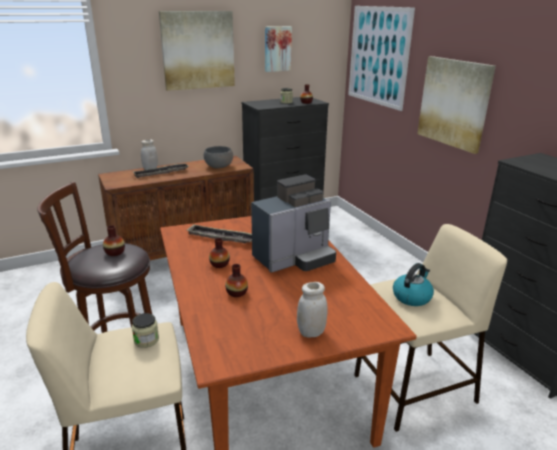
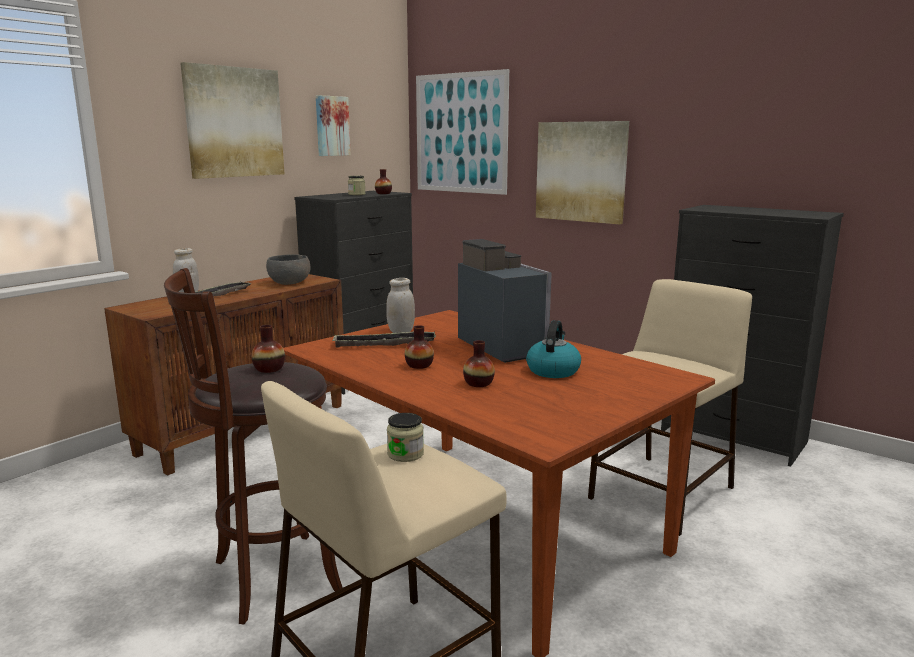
camera: 25 degrees left, 10 degrees down
(294, 258) = (504, 347): coffee machine -> coffee machine turned 60 degrees counterclockwise
(311, 332) = (611, 396): white jar -> white jar (401, 331)
(412, 296) = (658, 362): kettle -> kettle (553, 370)

